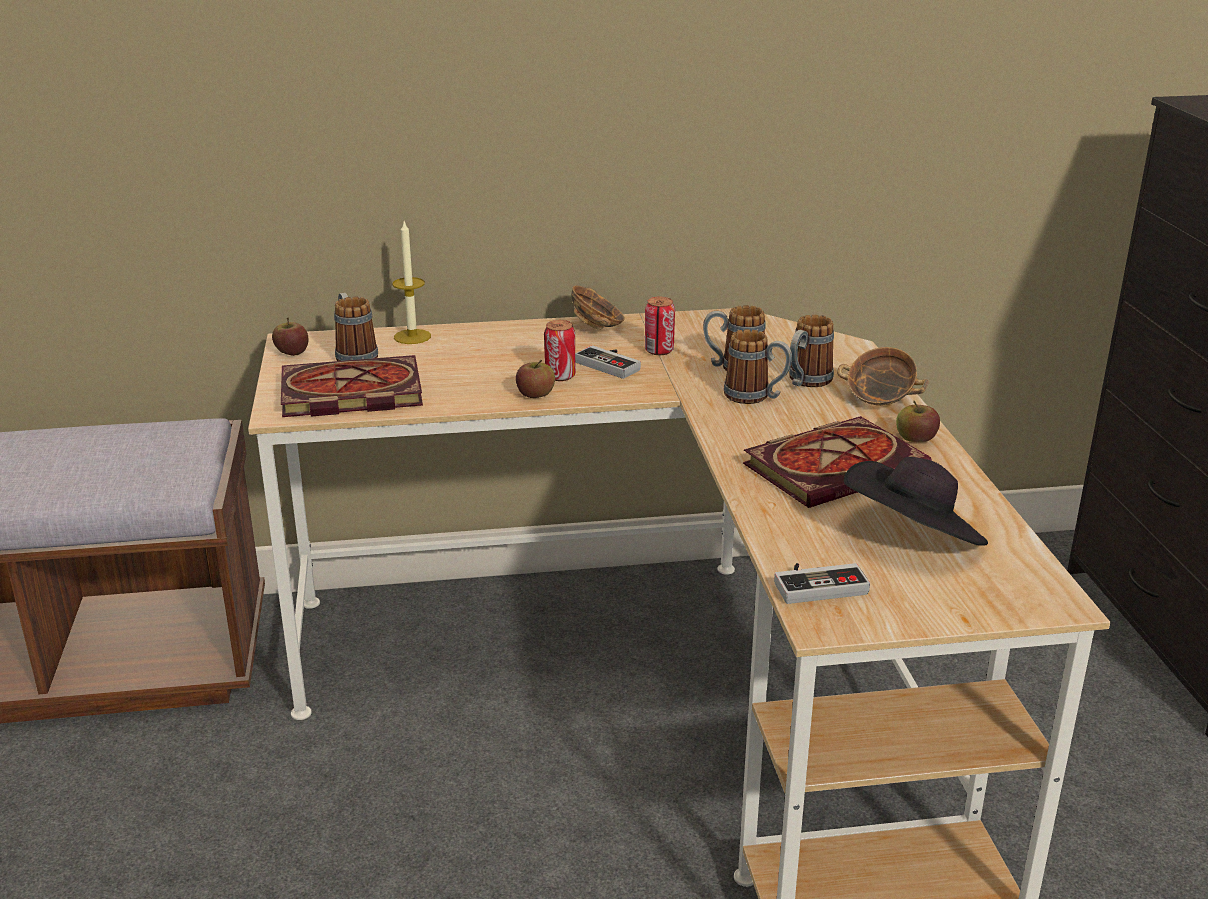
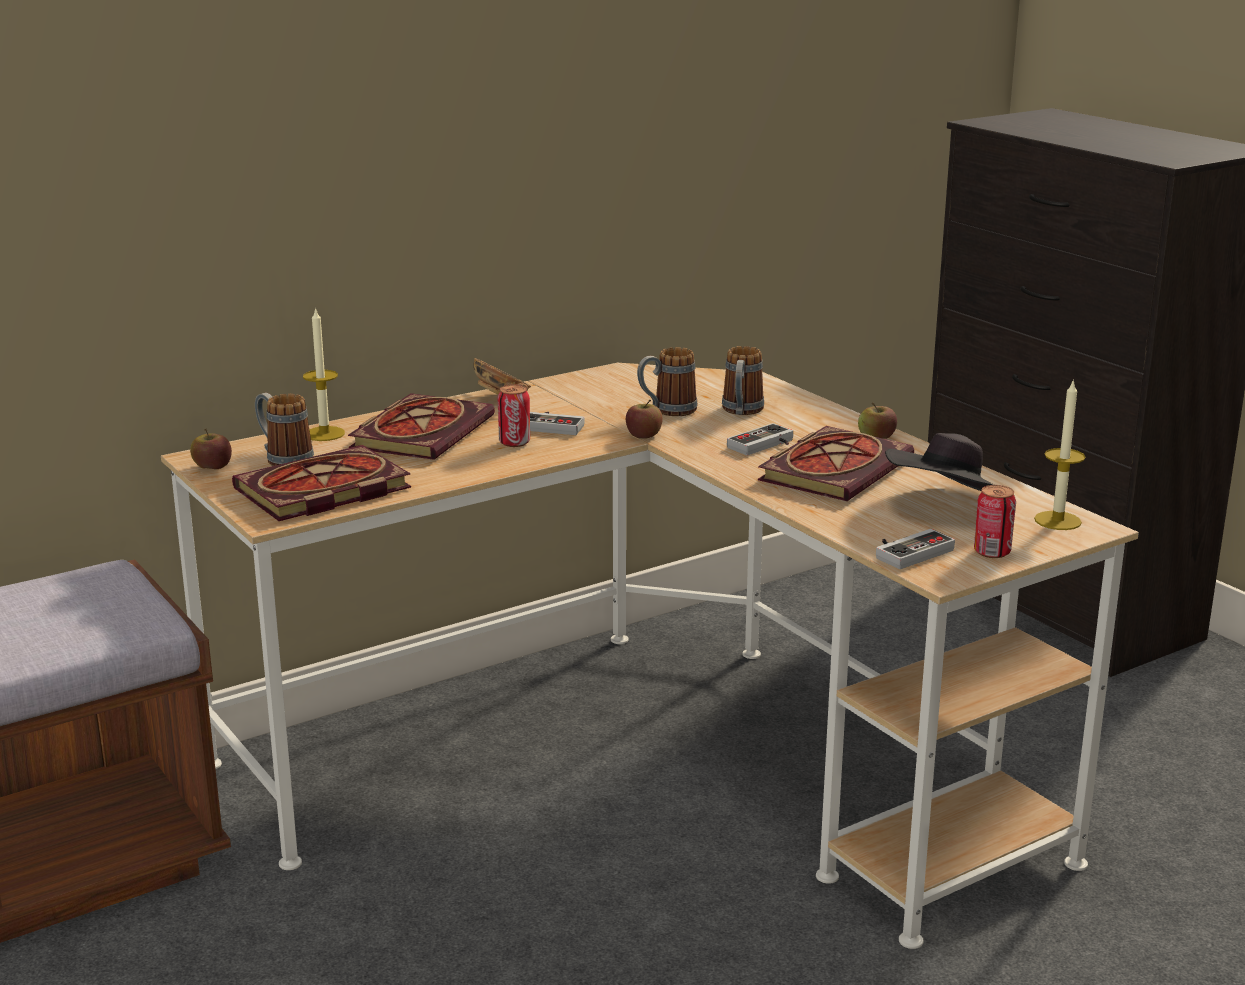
camera: 25 degrees left, 5 degrees down
(493, 349) = (421, 432): none -> book
(535, 394) = (509, 461): apple -> apple (644, 435)
(659, 351) = (583, 408): can -> can (992, 552)
(756, 397) = (711, 430): mug -> none
(791, 425) = (765, 445): none -> game controller
(879, 401) = (818, 416): bowl -> none
(1023, 584) = (1057, 520): none -> candle

